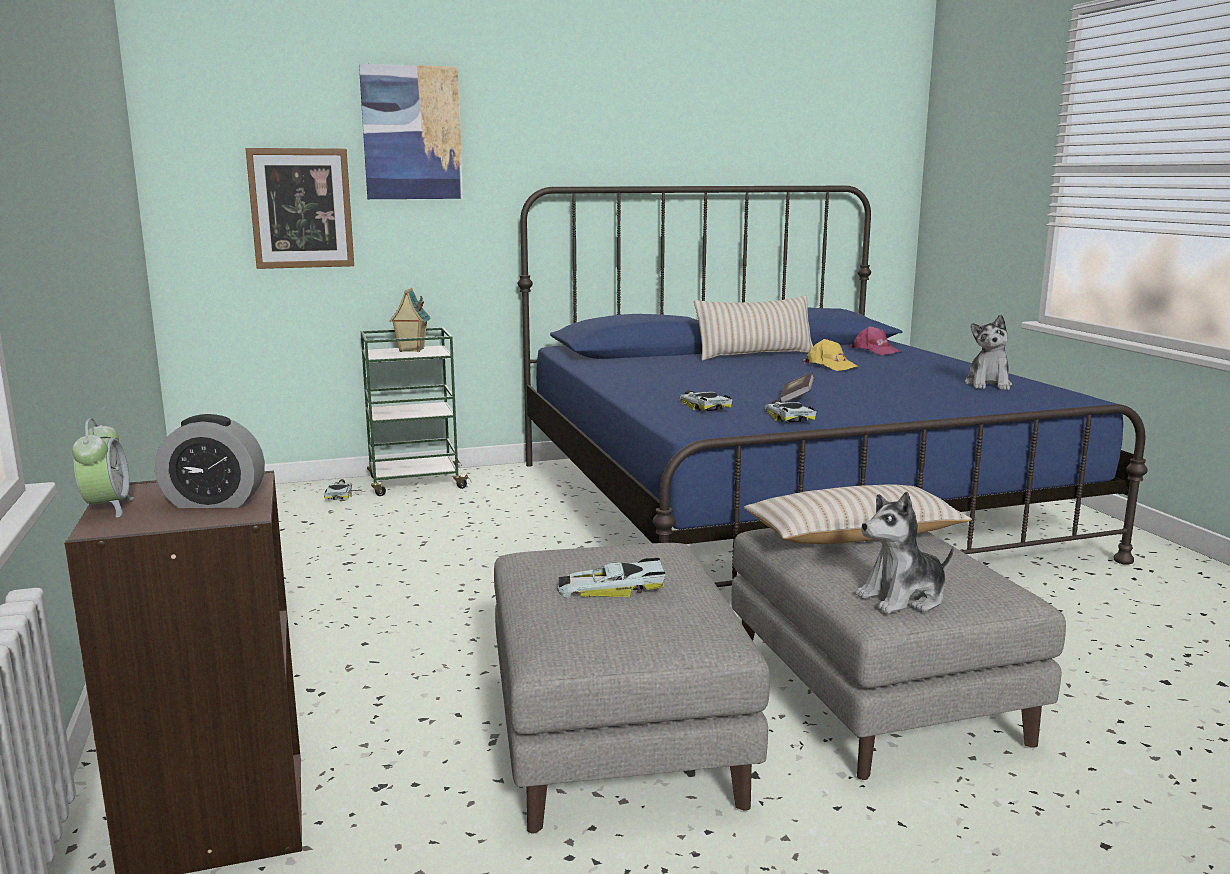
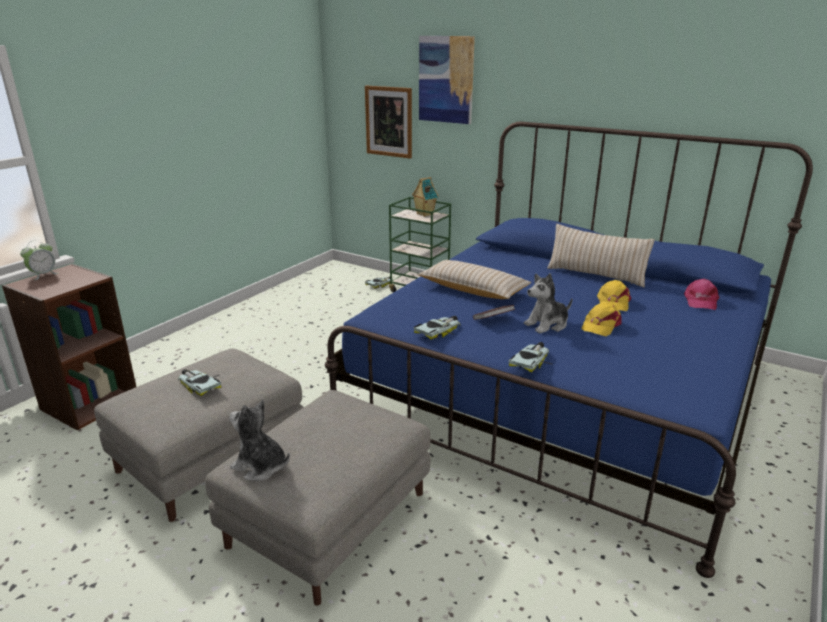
camera: 50 degrees right, 10 degrees up
(214, 502) = (61, 284): alarm clock -> none
(704, 406) = (427, 304): toy car -> toy car (531, 361)
(853, 536) = (348, 422): beige pillow -> beige pillow (473, 290)
(875, 379) = (600, 325): none -> yellow cap
(988, 384) = (668, 365): plush toy -> plush toy (547, 324)

